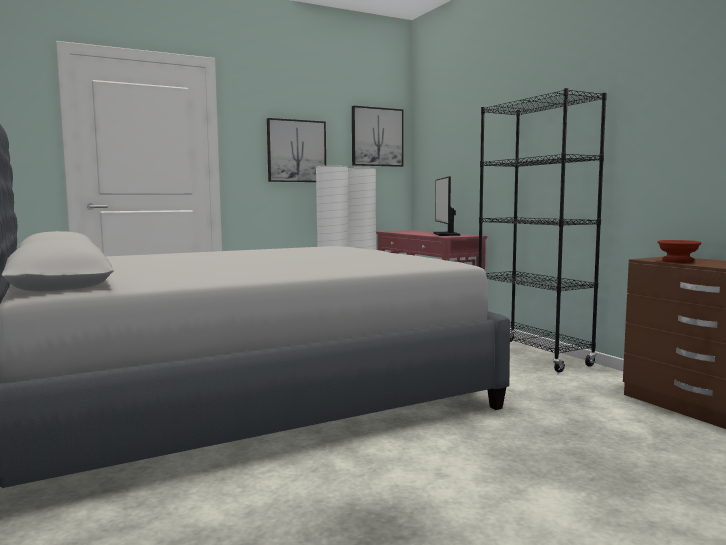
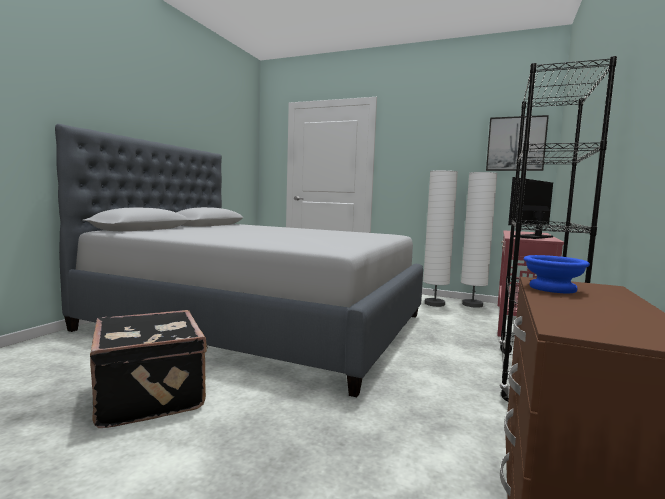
camera: 50 degrees right, 0 degrees up
(296, 151) = (433, 160): picture -> none
(383, 489) = (152, 394): none -> black suitcase
(677, 261) = (553, 288): brown bowl -> blue bowl

